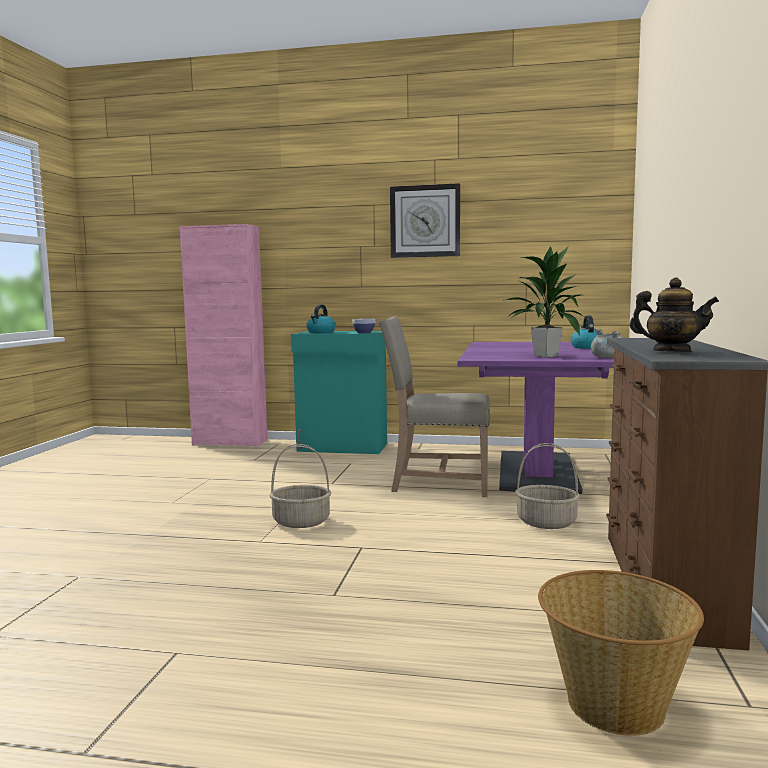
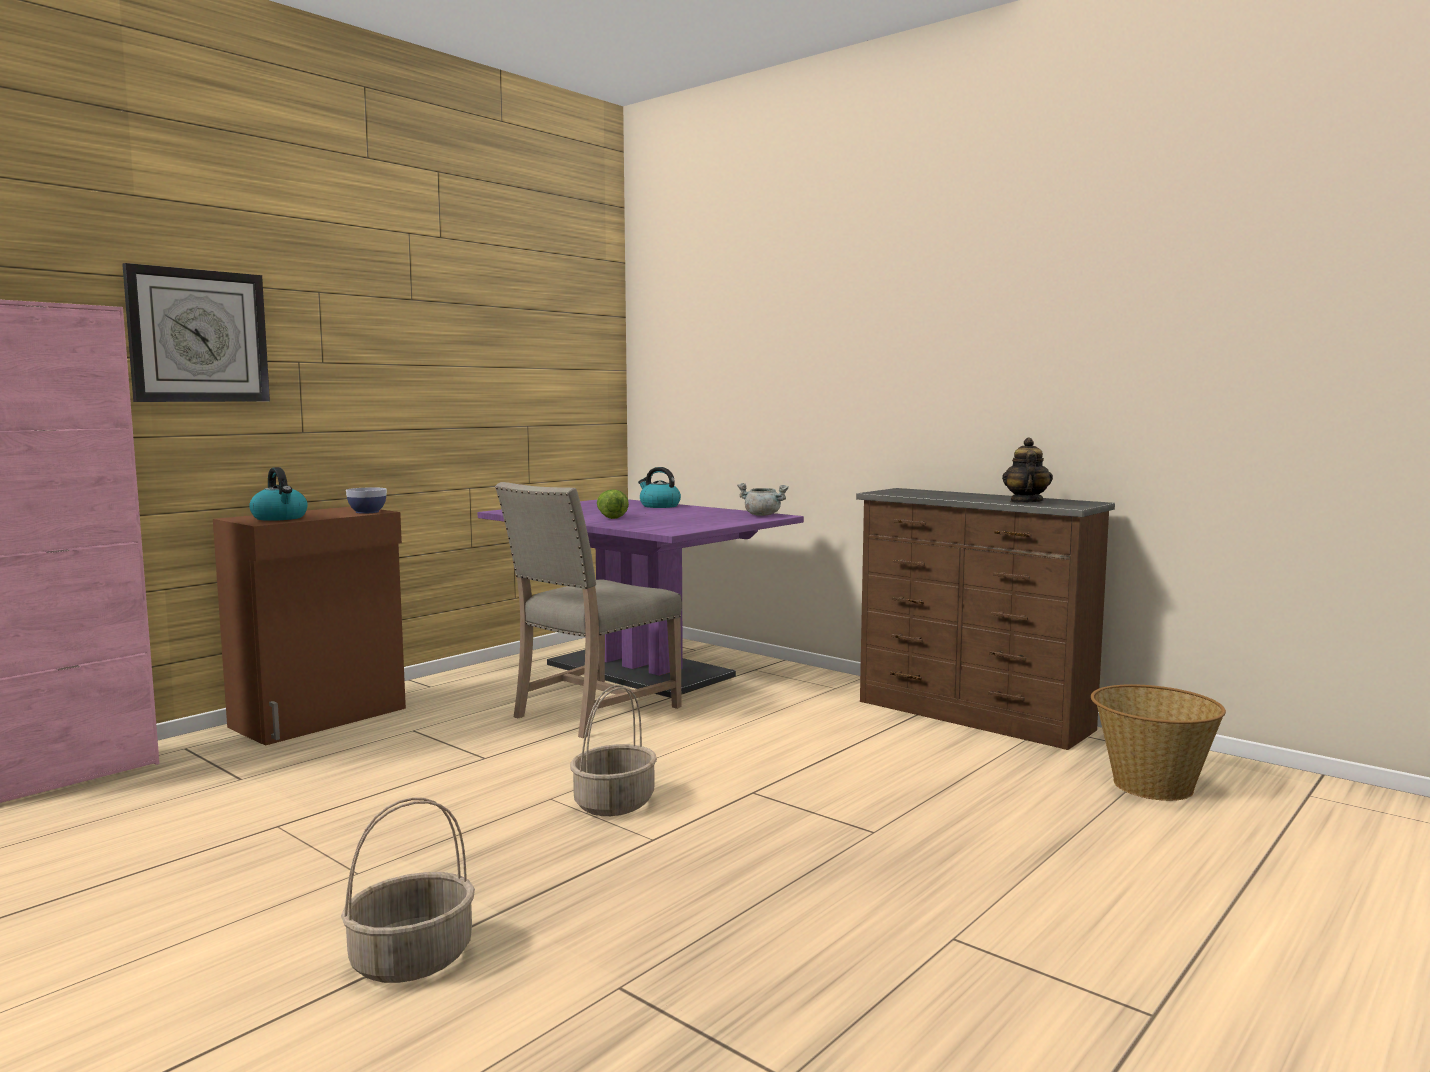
camera: 60 degrees left, 0 degrees up
(342, 448) = (321, 718): turquoise cabinet -> brown cabinet
(425, 221) = (402, 328): wall clock -> wall clock (198, 336)
(509, 349) = (611, 517): none -> lettuce
(544, 356) = (706, 520): potted plant -> none
(547, 522) = (792, 707): basket -> basket (412, 958)
(671, 352) = (1025, 502): teapot -> teapot turned 45 degrees counterclockwise

